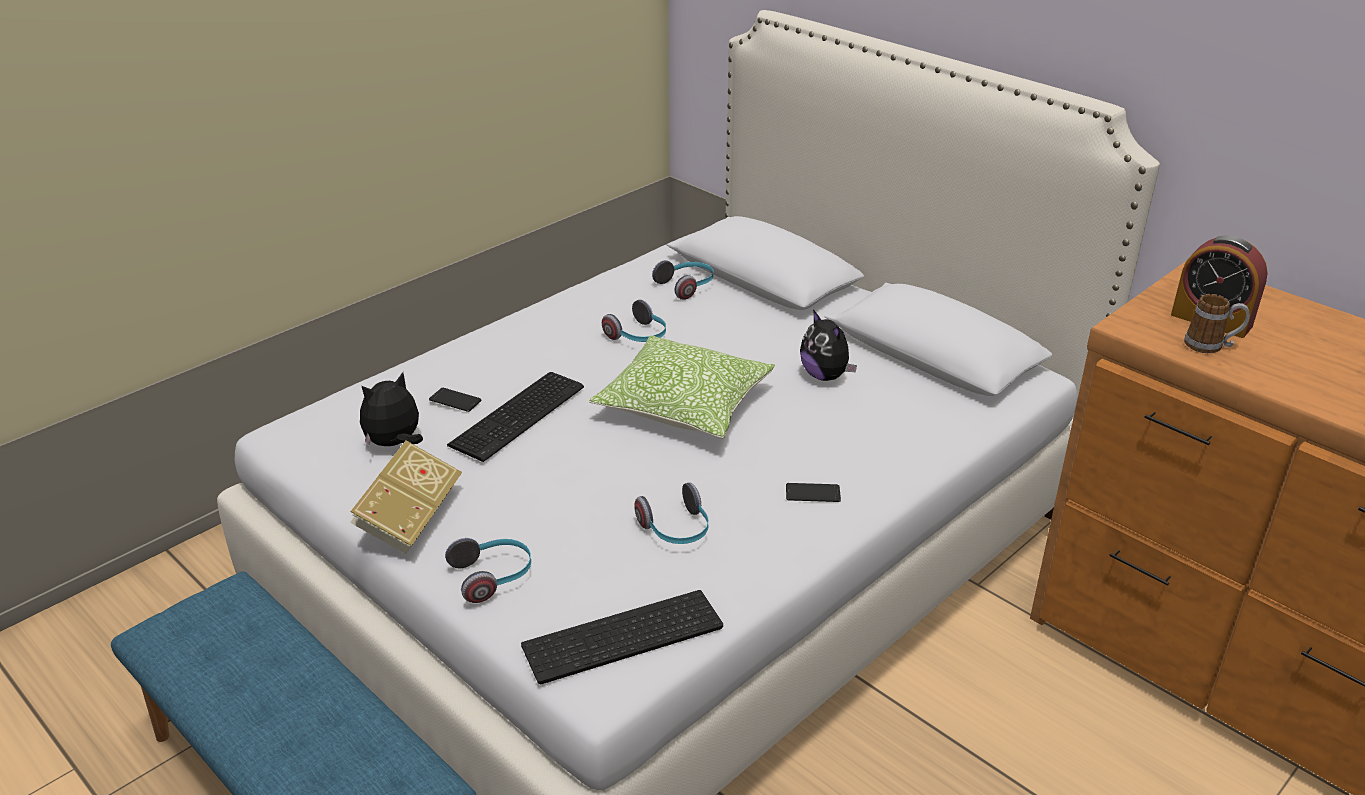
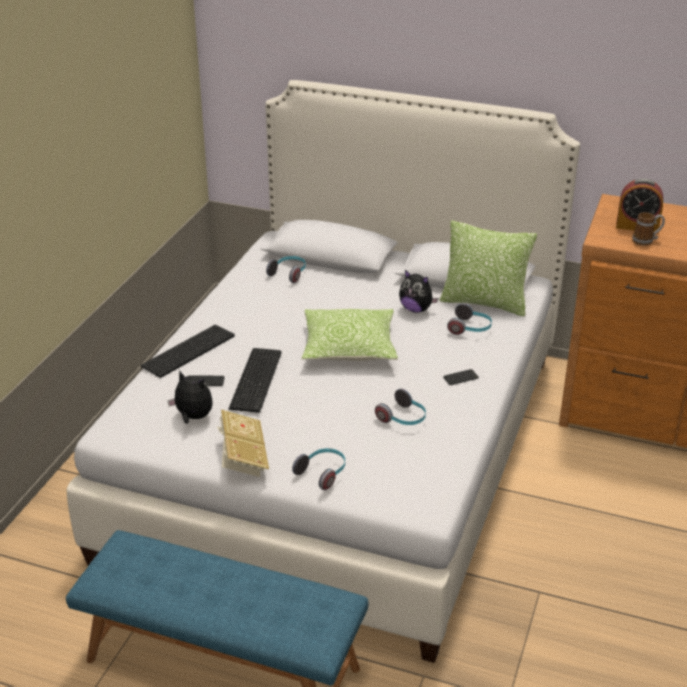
camera: 25 degrees left, 0 degrees up
(395, 444) = (193, 417): plush toy -> plush toy turned 90 degrees clockwise
(622, 639) = (421, 483): keyboard -> keyboard (189, 352)
(638, 337) = (286, 313): headphones -> headphones (470, 328)
(937, 391) = (484, 302): none -> pillow

